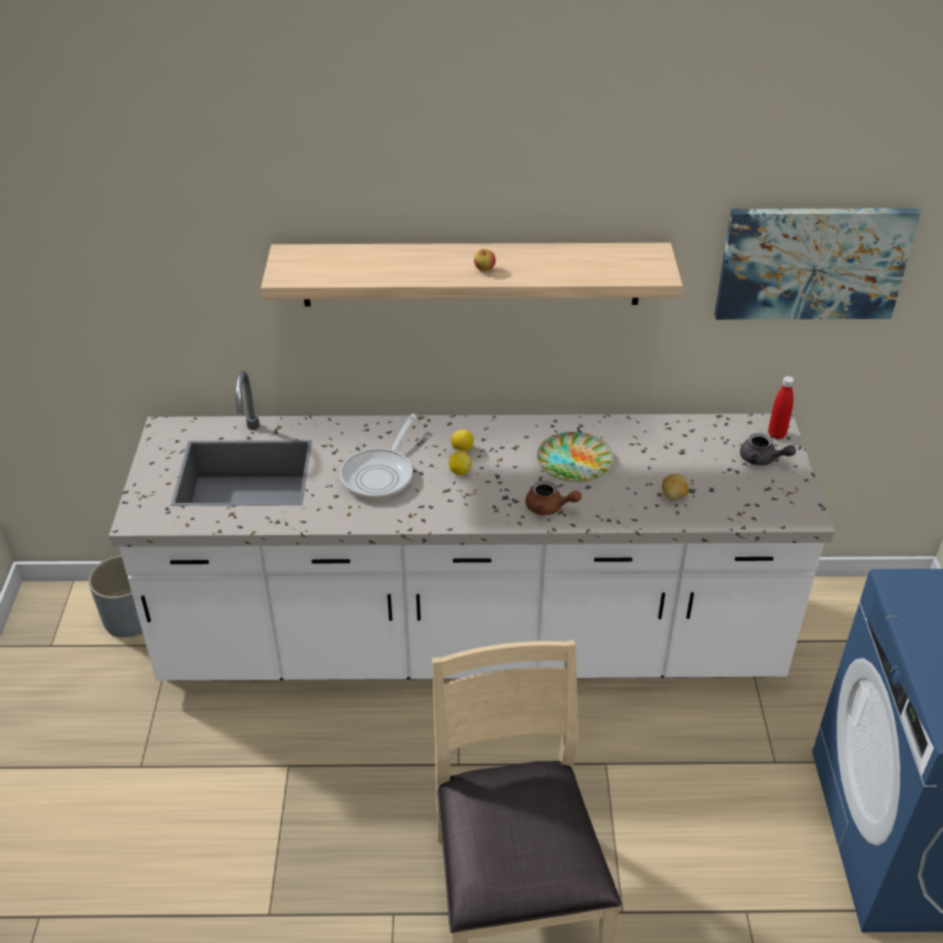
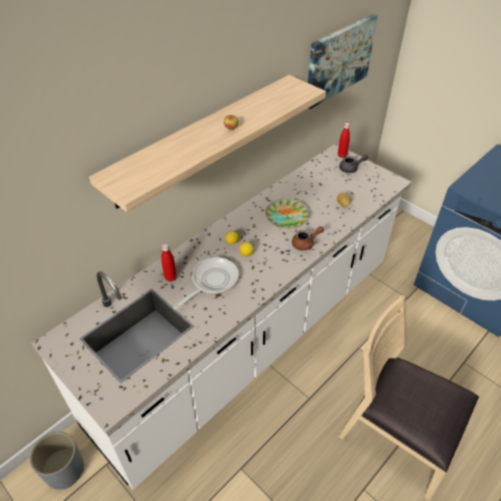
camera: 45 degrees left, 5 degrees up
(344, 442) = (170, 278): none -> red bottle
(381, 474) = (212, 281): frying pan -> frying pan turned 120 degrees counterclockwise

